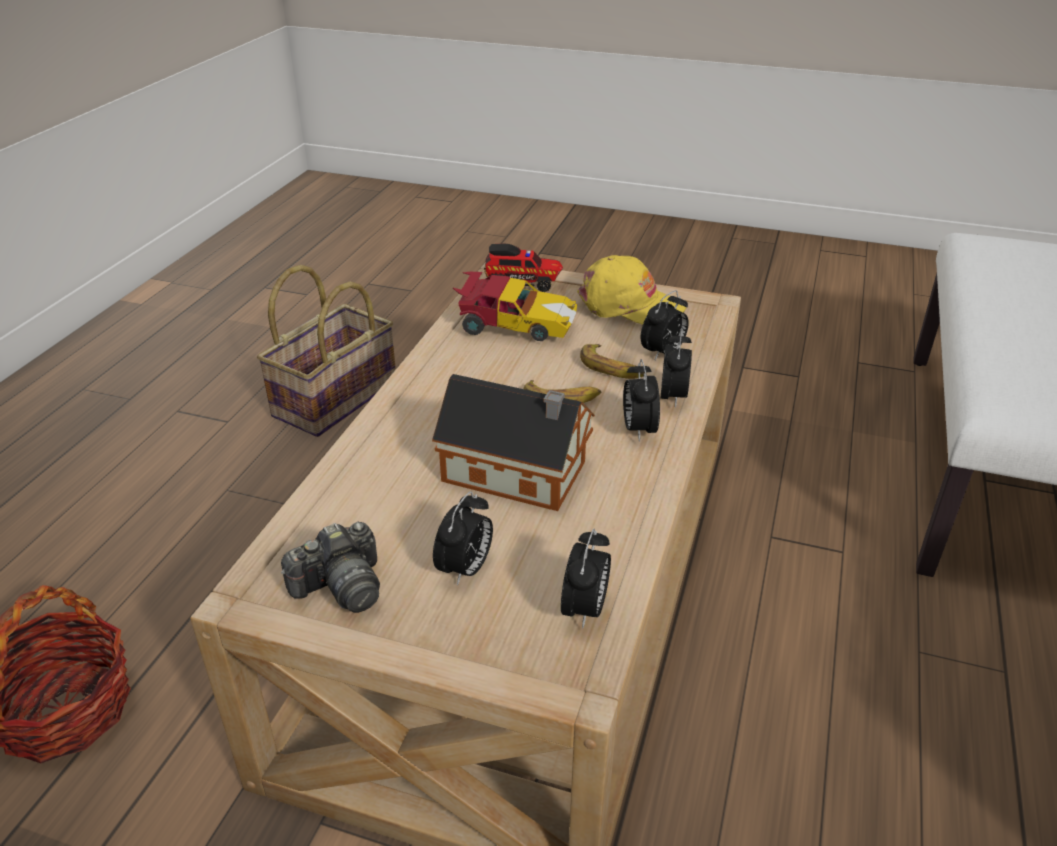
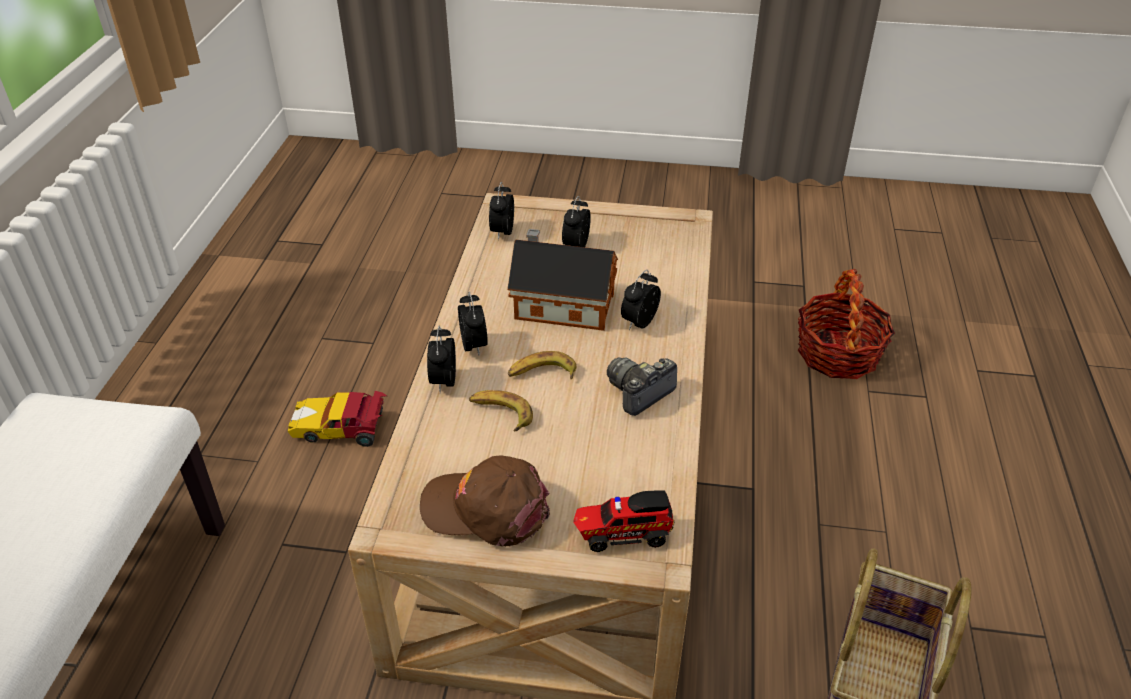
camera: 170 degrees right, 5 degrees up
(341, 587) = (641, 228): camera -> camera (640, 393)
(514, 325) = (611, 457): toy car -> toy car (342, 428)
(630, 305) = (486, 509): yellow cap -> brown cap
(662, 353) = (450, 440): alarm clock -> alarm clock (639, 322)

